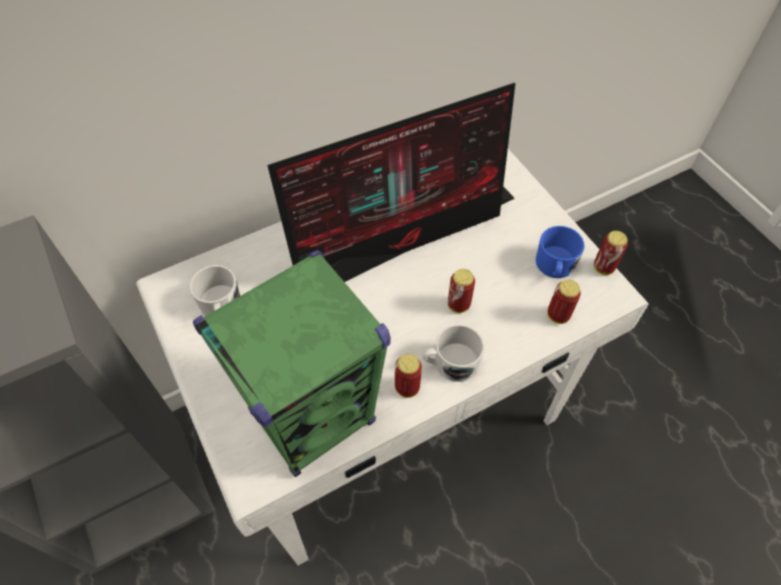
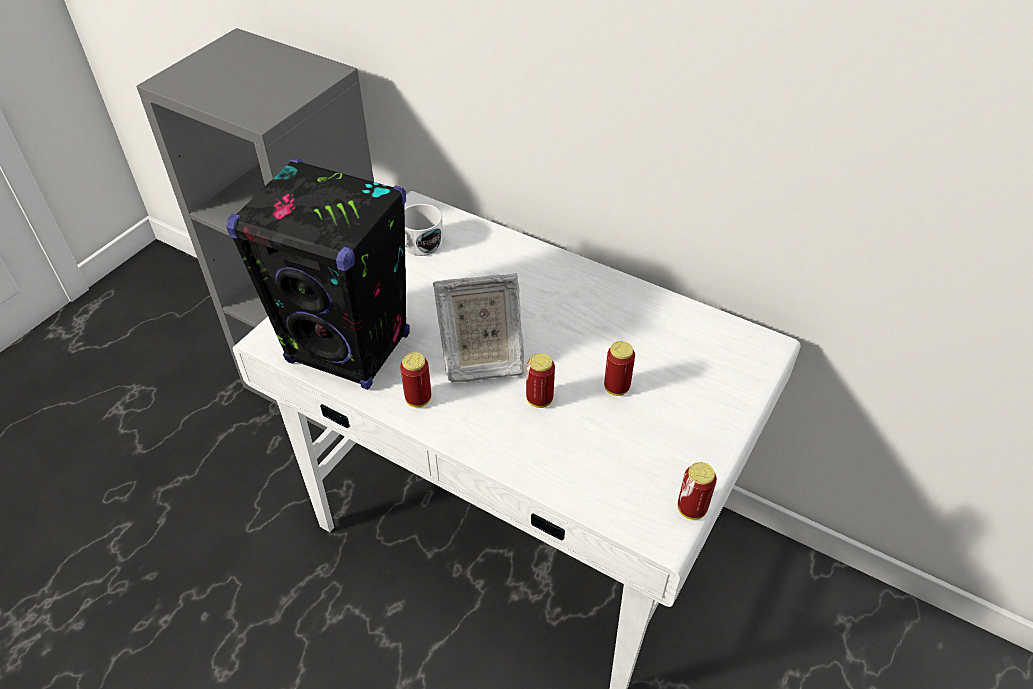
camera: 60 degrees right, 10 degrees down
(313, 417) = (349, 349): green speaker -> black speaker
(394, 324) = (481, 361): none -> picture frame
(400, 239) = (583, 324): monitor -> none
(450, 363) = (466, 420): white mug -> none
(554, 267) = (653, 462): blue mug -> none
(558, 315) = (589, 488): can -> can (616, 388)

